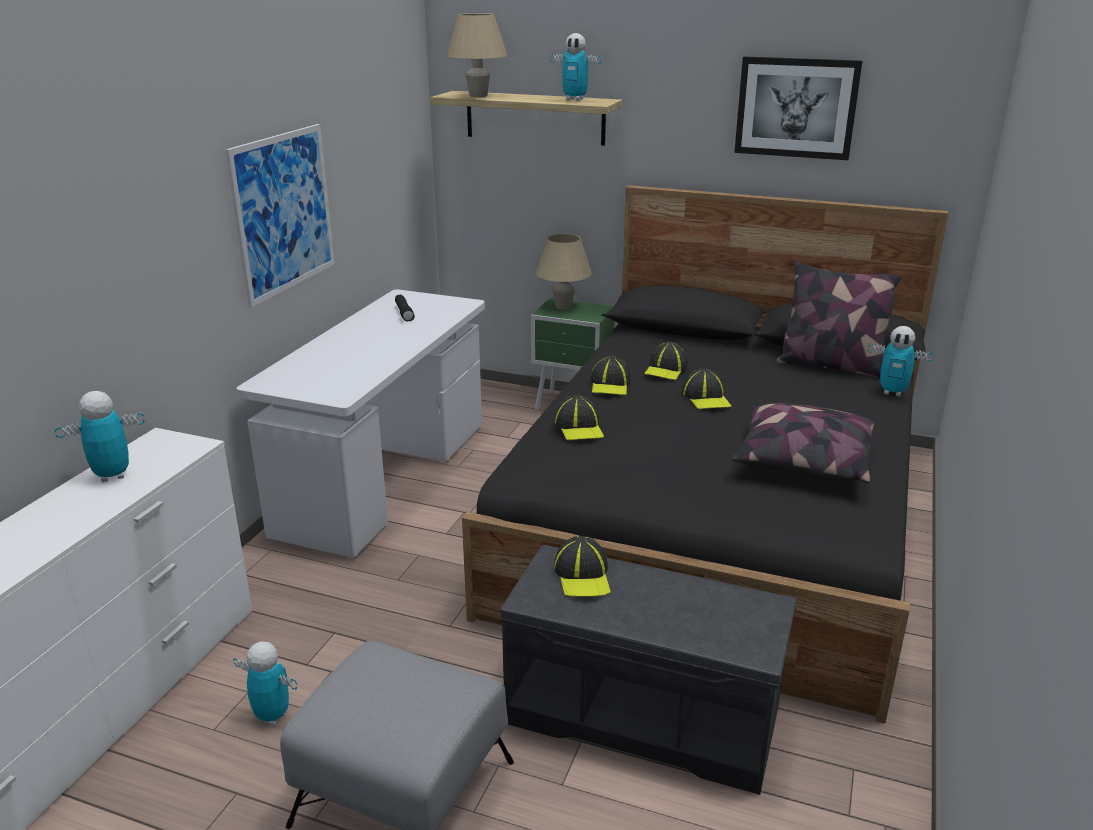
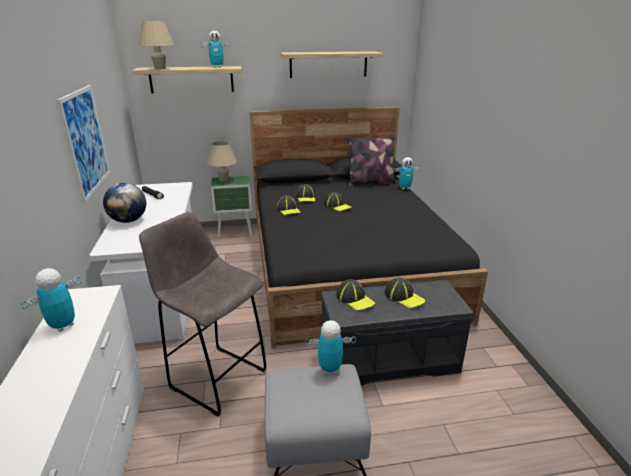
camera: 30 degrees left, 0 degrees up
(272, 716) = (207, 439): toy robot -> toy robot (329, 369)
(332, 347) = (128, 221): none -> globe
(353, 634) = (216, 378): none -> grey stool
(579, 427) = (298, 231): cap -> cap (404, 297)
(796, 108) = (328, 64): picture -> shelf
(802, 463) = (403, 223): pillow -> none

